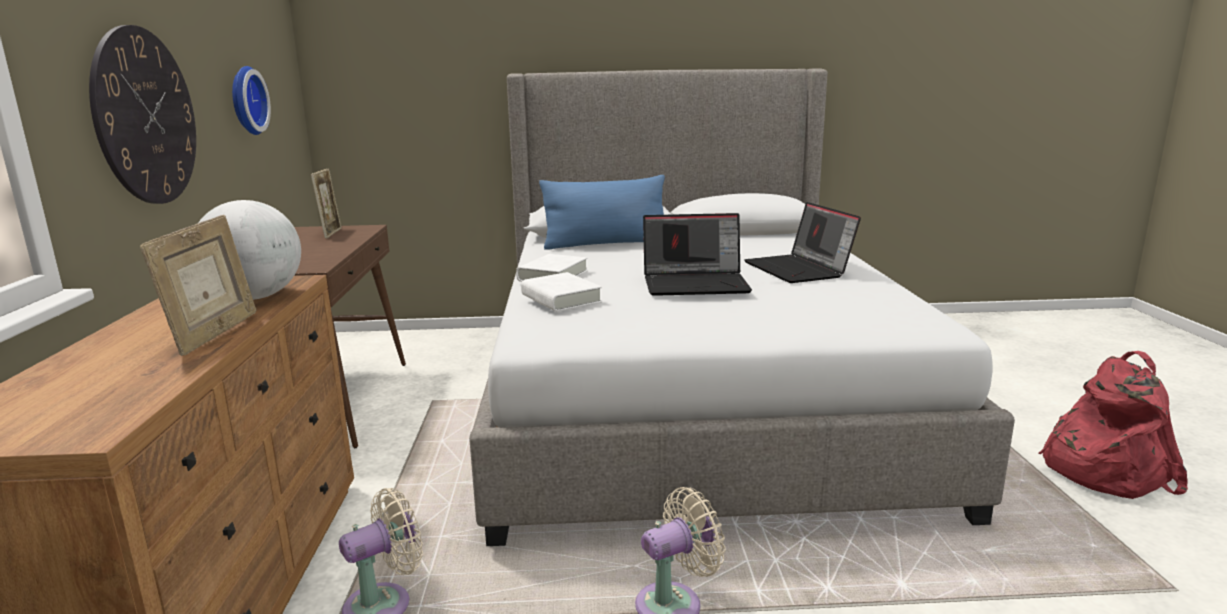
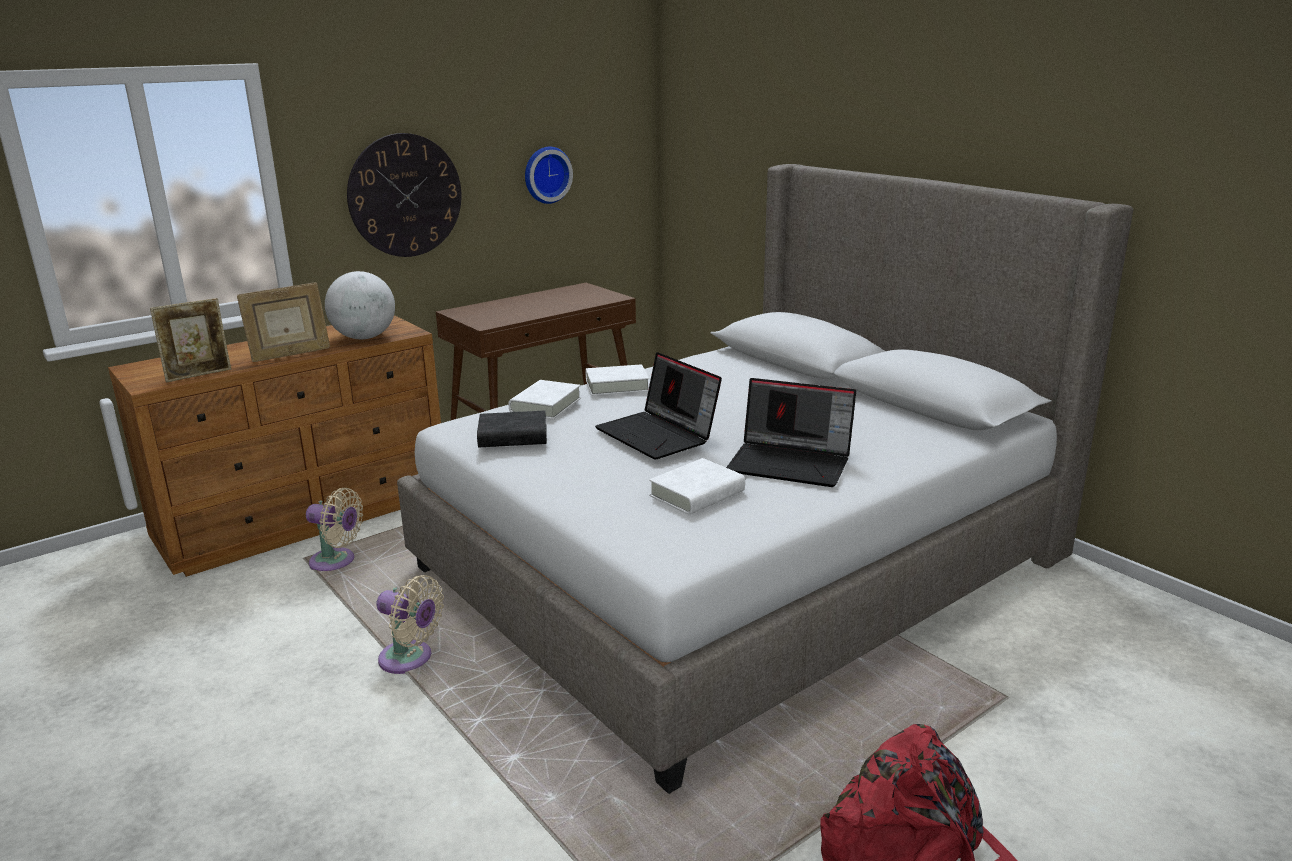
camera: 55 degrees right, 5 degrees up
(331, 233) = (581, 296): picture frame -> picture frame (199, 375)
(606, 244) = (758, 371): blue pillow -> none
(618, 321) = (513, 436): none -> black book
(799, 270) = (791, 463): laptop -> laptop turned 105 degrees counterclockwise
(824, 299) = (697, 494): none -> white book

